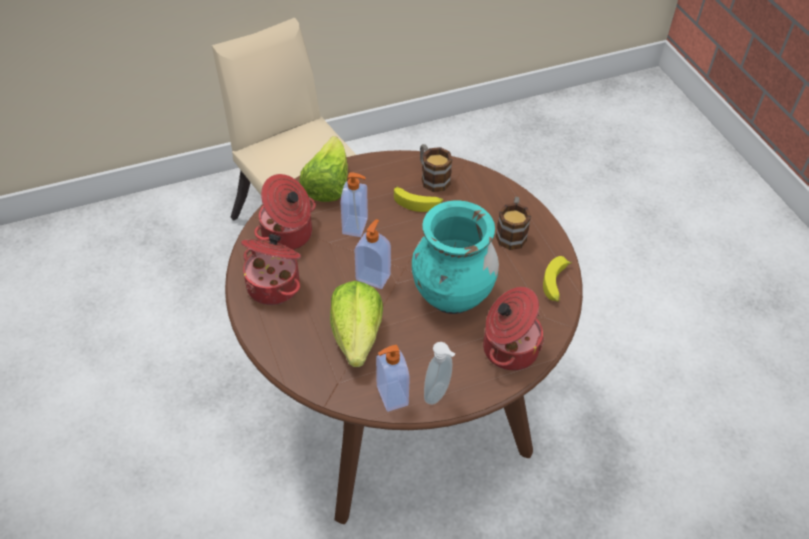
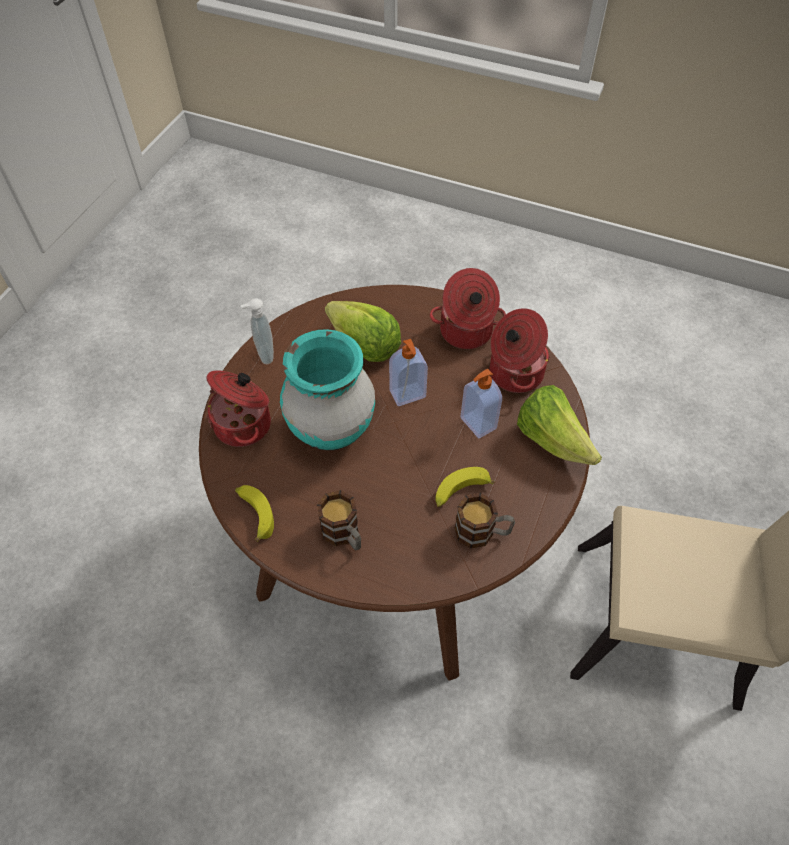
camera: 135 degrees right, 5 degrees up
(391, 396) = (295, 329): soap dispenser -> none

